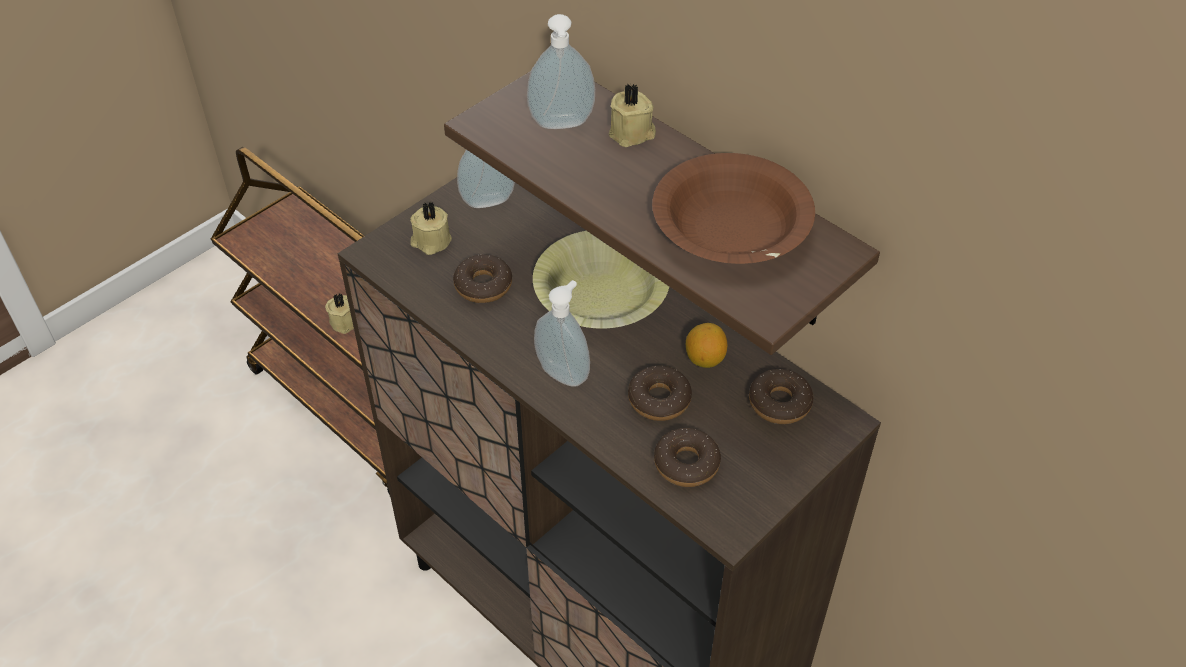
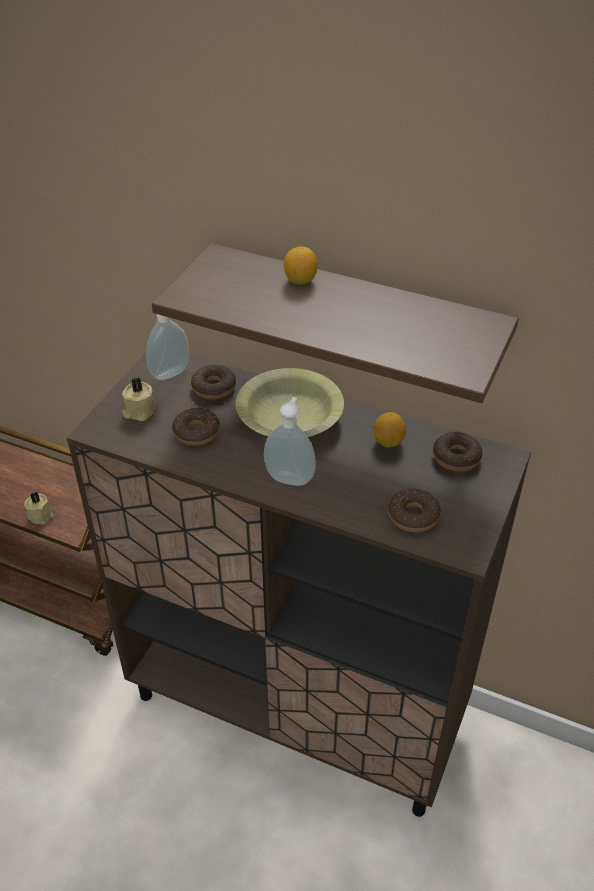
camera: 20 degrees left, 5 degrees down
(562, 125) = (244, 285): soap dispenser -> none
(632, 134) = (300, 280): beige candle -> lemon
(659, 399) = (370, 478): donut -> donut (214, 387)
(730, 229) = (408, 326): brown bowl -> none

